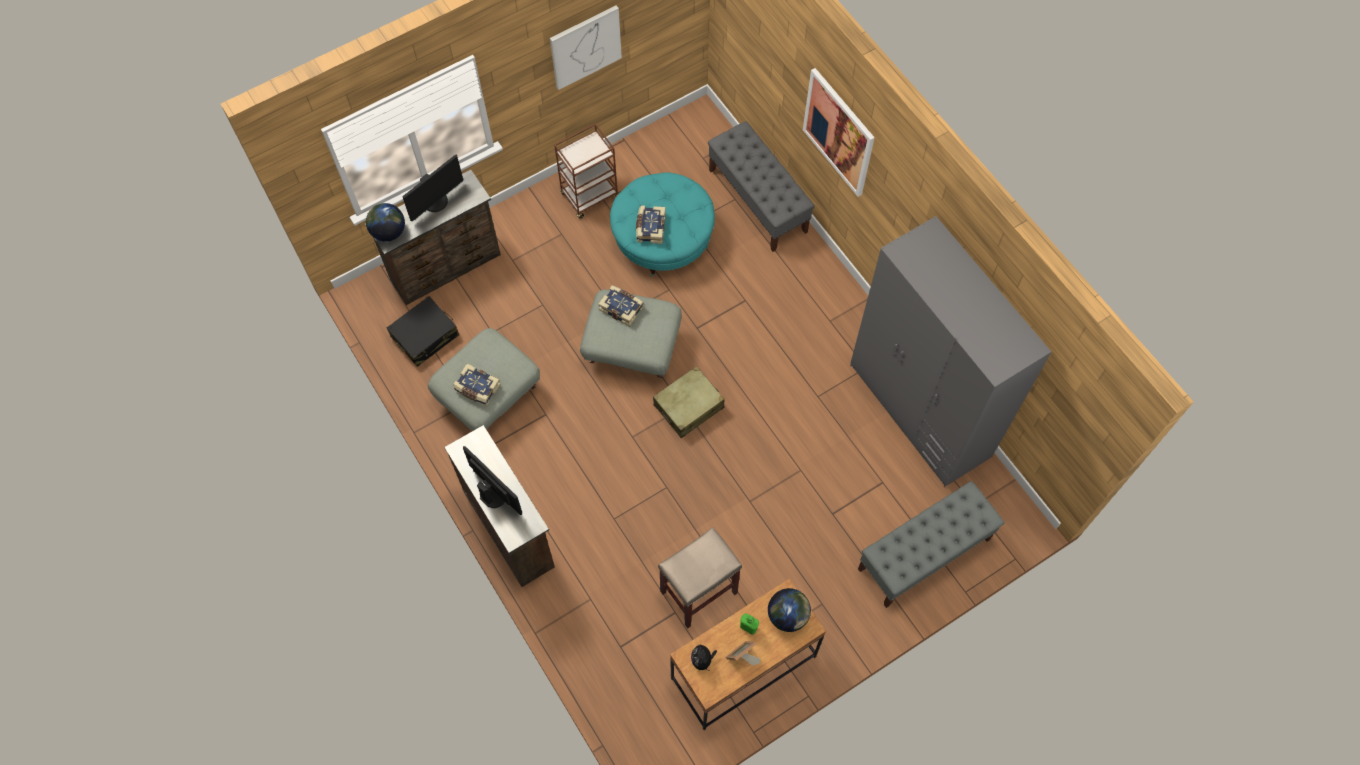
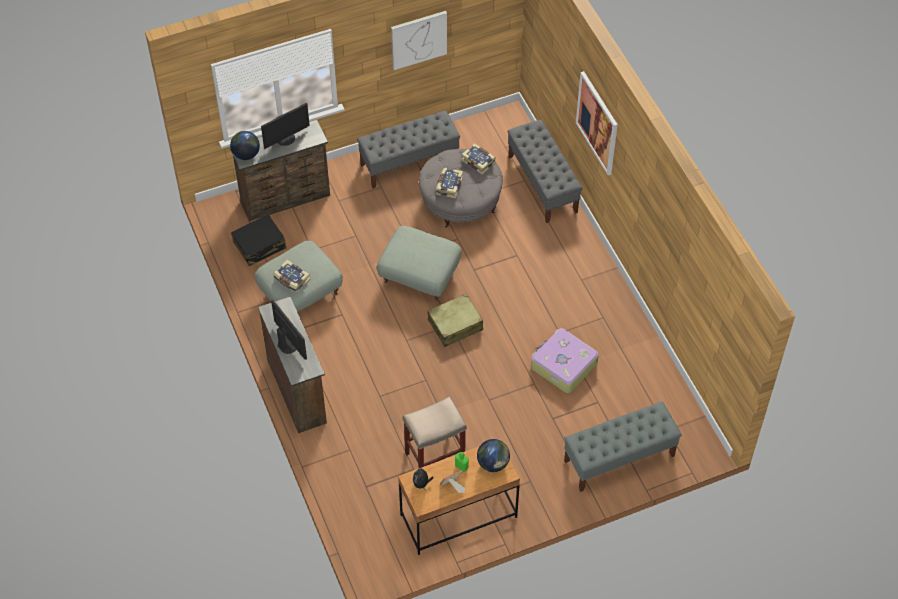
camera: 10 degrees right, 10 degrees down
(590, 196) = (409, 162): brown cart -> grey bench
(622, 308) = (414, 239): book -> book (479, 162)
(663, 239) = (460, 201): turquoise ottoman -> grey ottoman
(830, 439) = (563, 365): none -> suitcase
(919, 411) = (639, 355): grey wardrobe -> none

